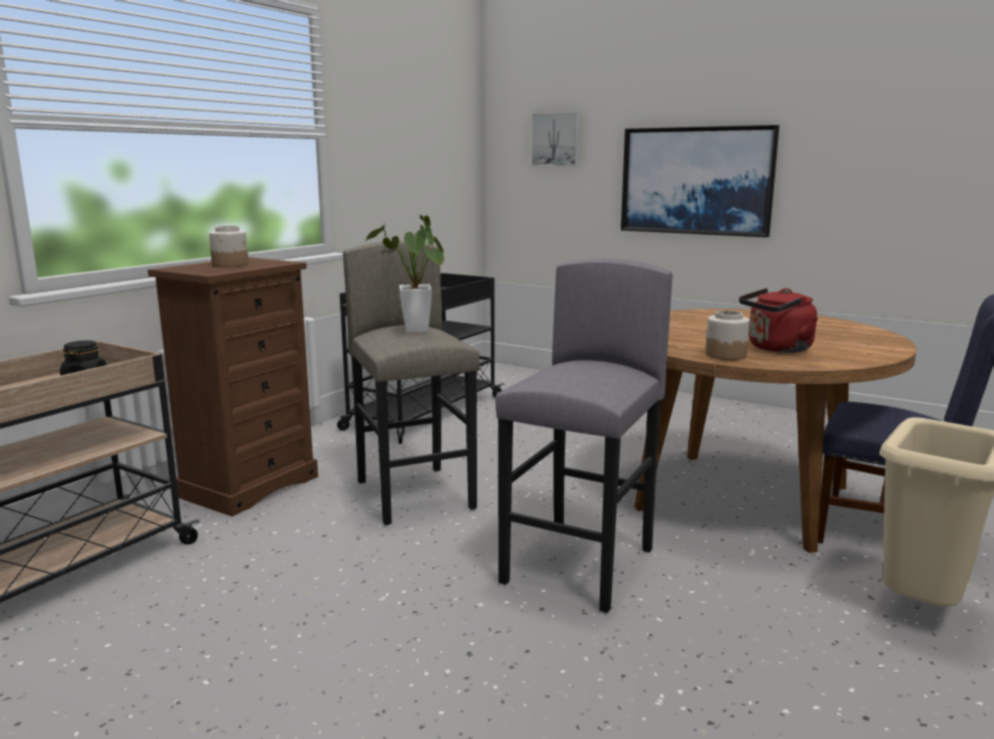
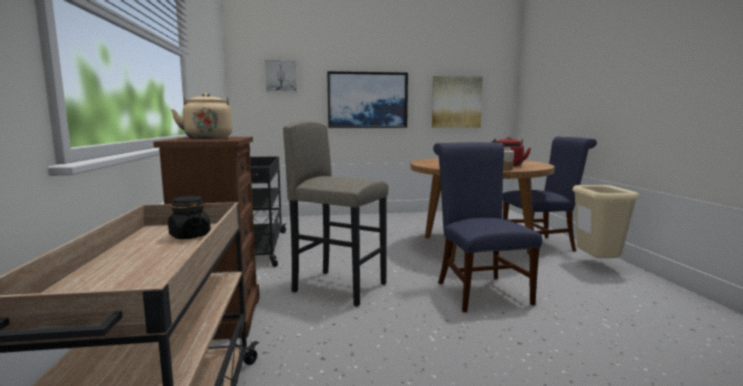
camera: 40 degrees left, 5 degrees down
(231, 265) = (208, 138): jar -> beige kettle
(416, 332) = (343, 177): potted plant -> none
(580, 566) = (479, 290): grey stool -> blue chair
(890, 186) = (456, 102): none -> picture

